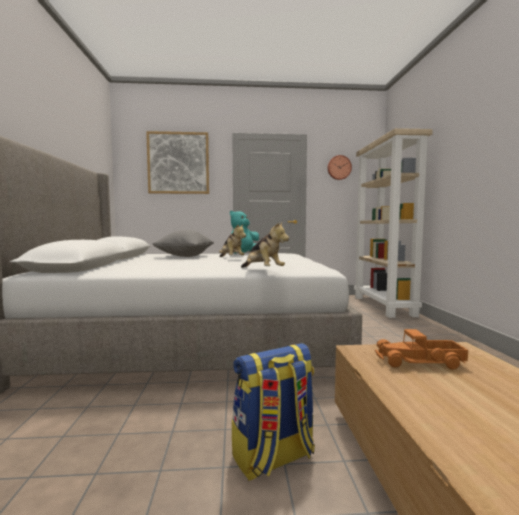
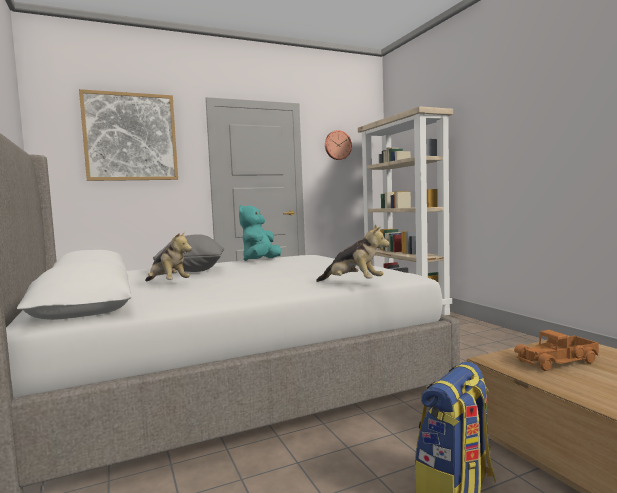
camera: 20 degrees left, 0 degrees up
(231, 258) = (264, 269): plush toy -> plush toy (168, 284)

